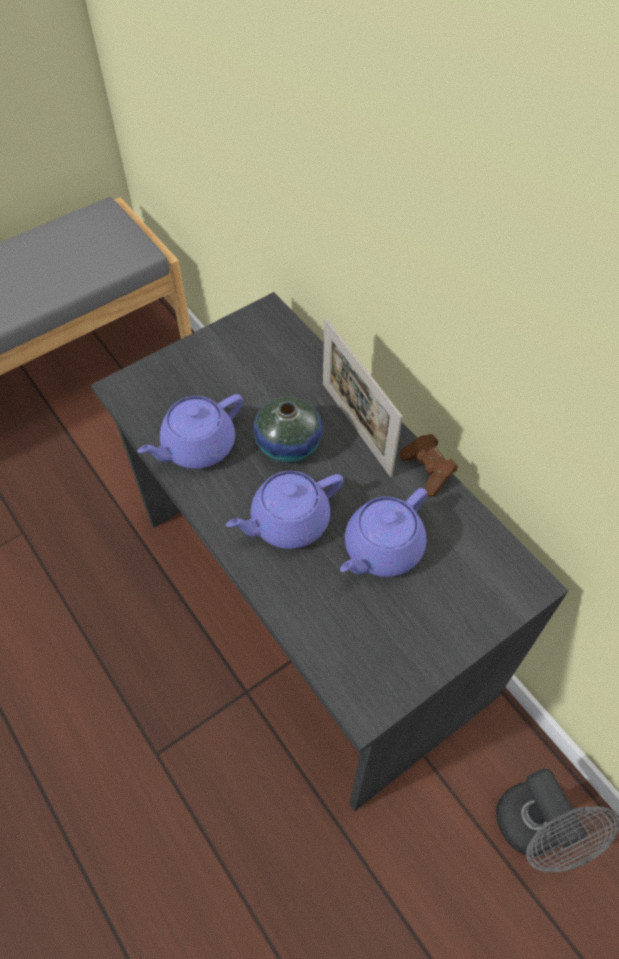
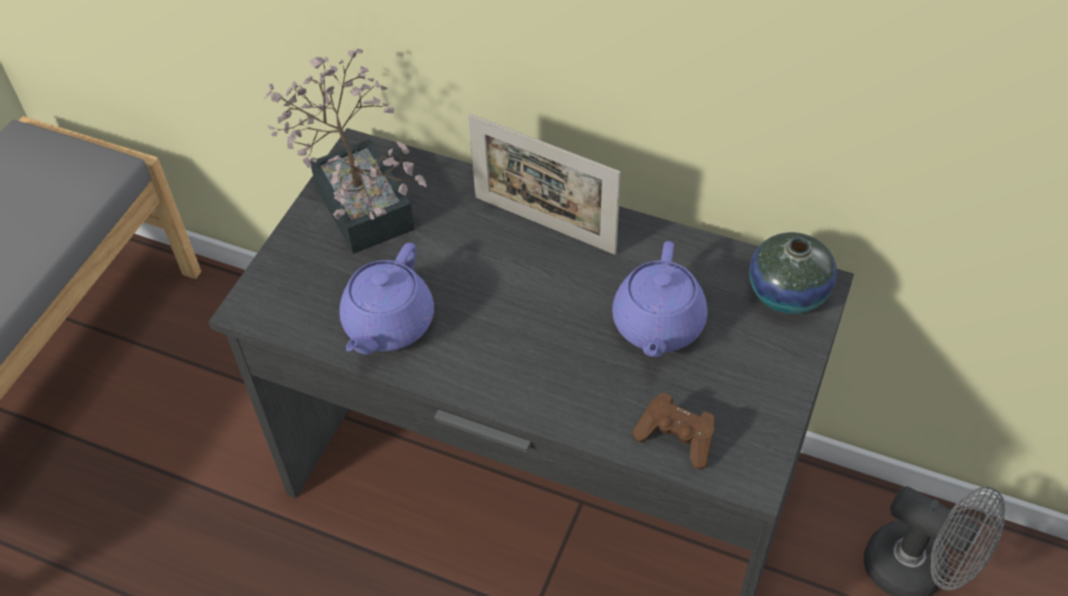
camera: 30 degrees left, 5 degrees down
(245, 346) = (360, 198): none -> potted plant
(288, 444) = (486, 274): vase -> vase (787, 293)
(288, 522) = (544, 349): purple teapot -> none
(427, 470) = (646, 230): brown game controller -> brown game controller (677, 438)

